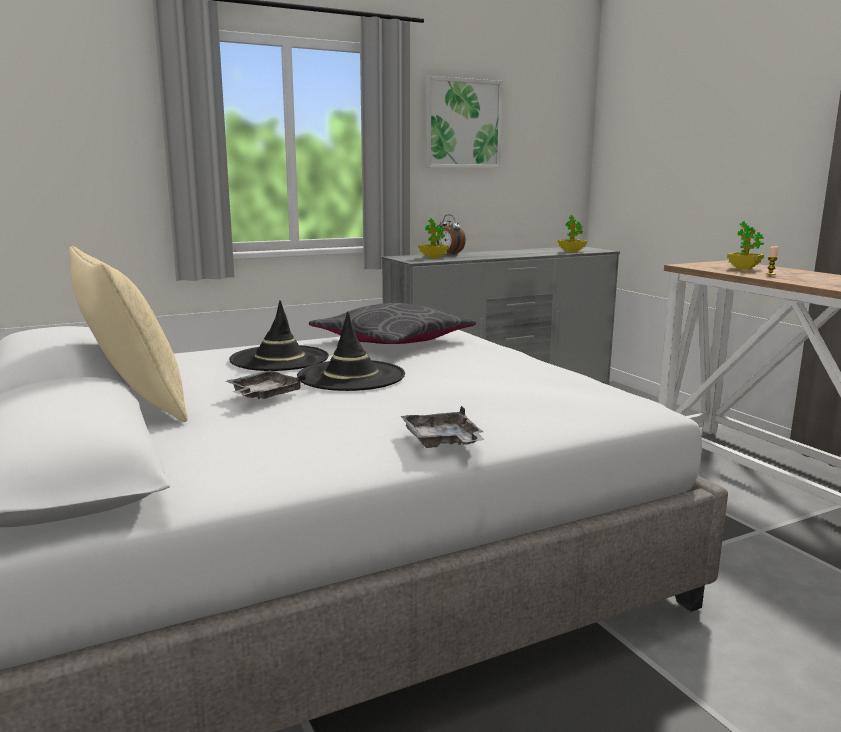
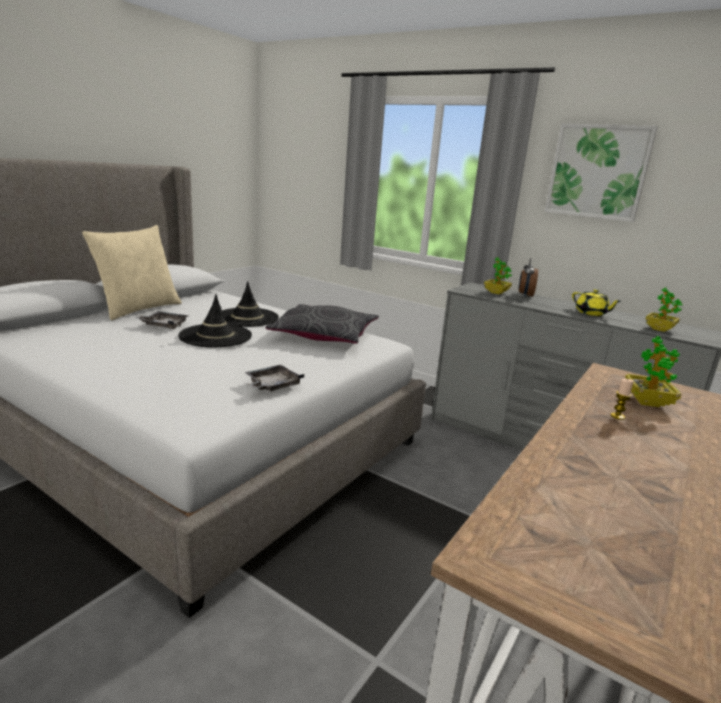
camera: 60 degrees right, 5 degrees up
(442, 441) = (87, 371): grey tray -> grey tray (272, 386)
(520, 253) = (591, 313): none -> yellow teapot

